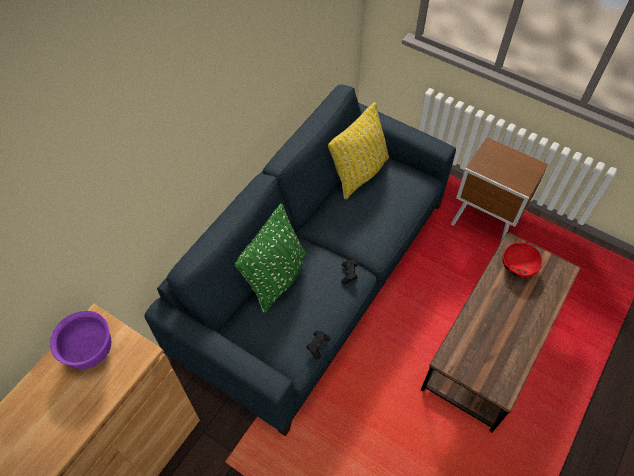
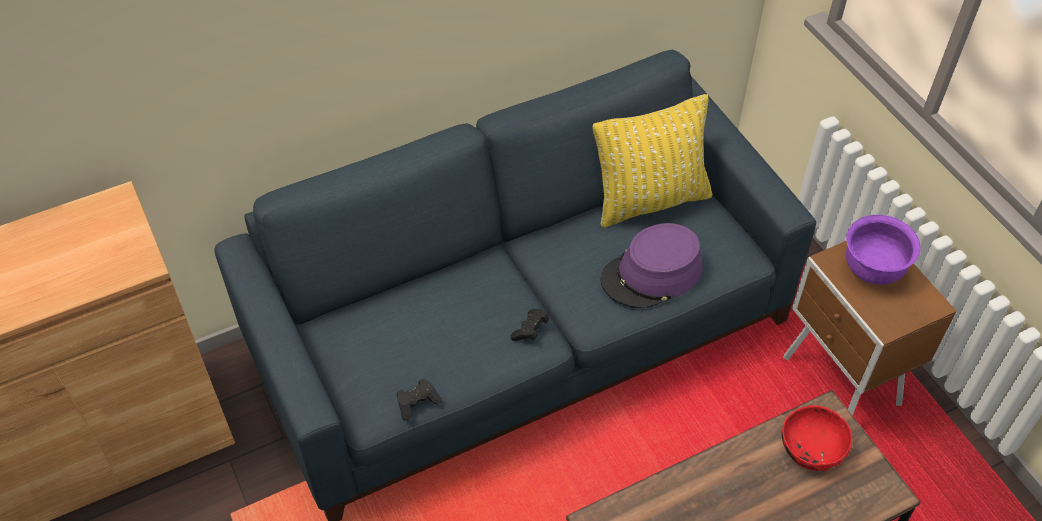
camera: 30 degrees right, 5 degrees down
(90, 351) = (86, 234): purple bowl -> purple bowl (872, 270)
(276, 278) = (427, 288): green pillow -> none
(389, 213) = (652, 275): none -> purple hat

